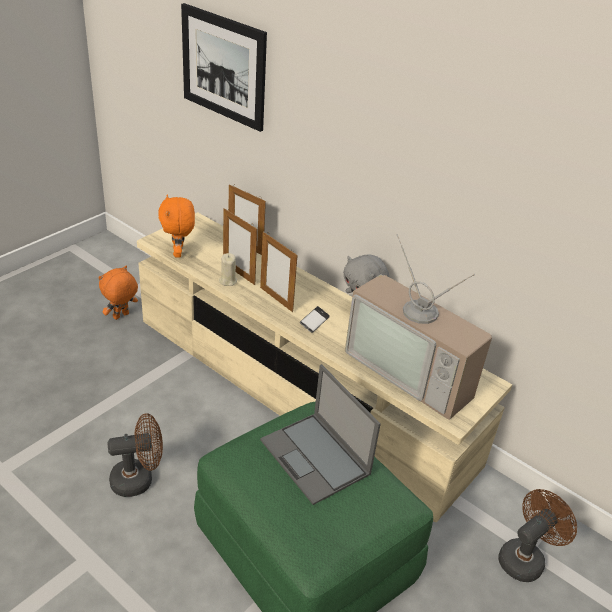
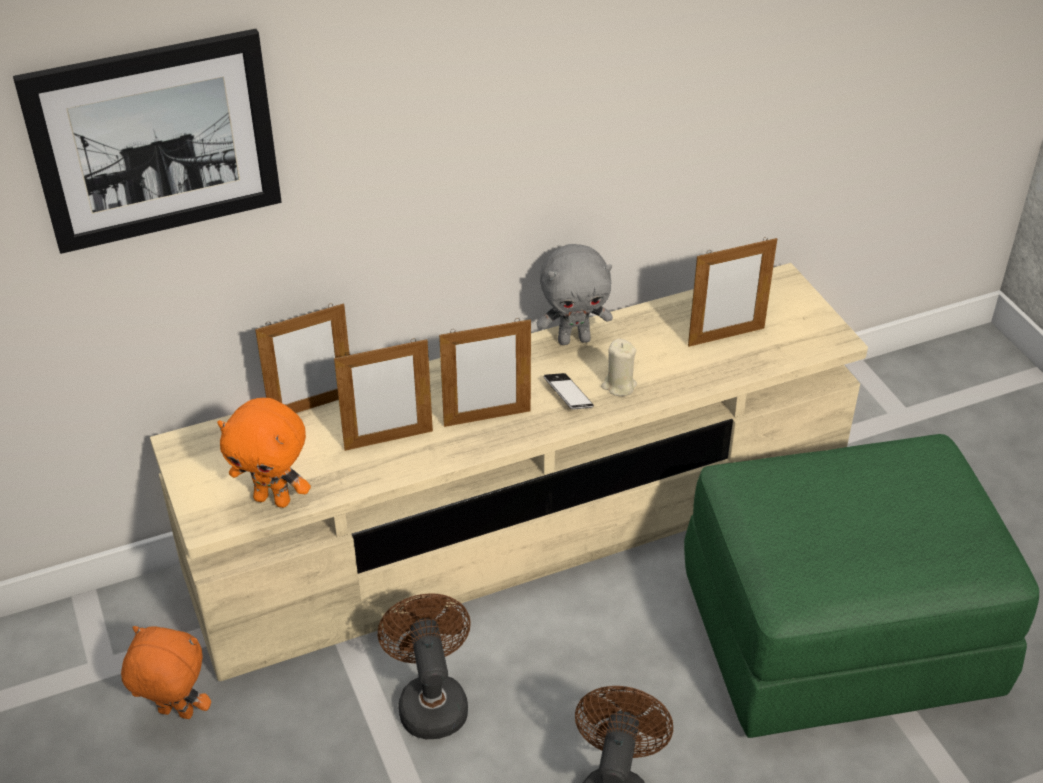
camera: 60 degrees left, 5 degrees up
(121, 316) = (174, 714): orange plush toy -> orange plush toy turned 120 degrees clockwise
(227, 281) = (401, 460): beige candle -> beige candle (618, 386)
(316, 458) = (831, 501): laptop -> none
(414, 370) = (726, 337): television -> picture frame
(525, 558) = (918, 425): brown fan -> brown fan (430, 701)

